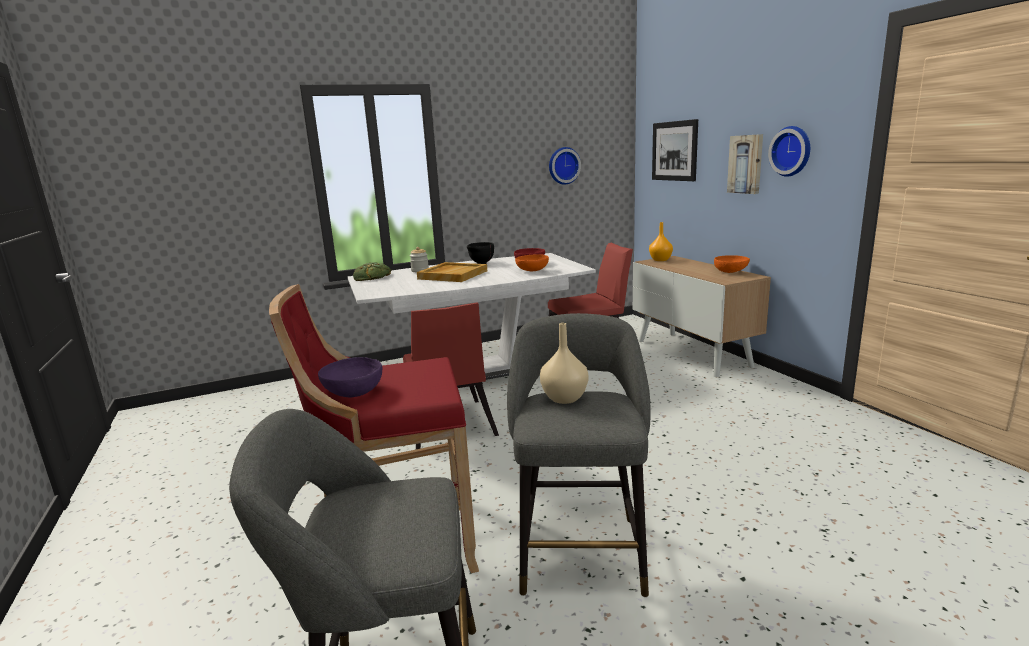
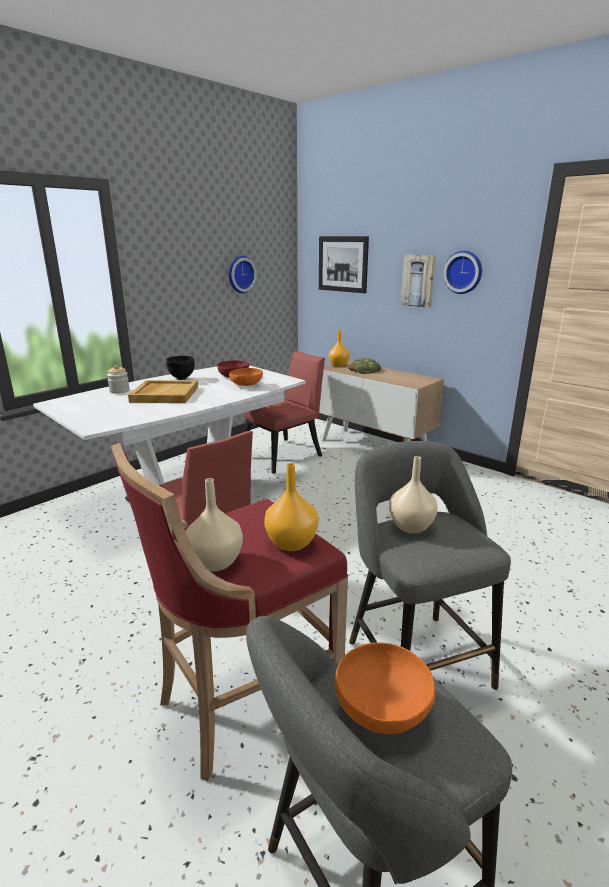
camera: 25 degrees left, 5 degrees up
(353, 392) = (214, 562): purple bowl -> beige vase
(372, 277) = (68, 402): bread -> bread (365, 370)
(426, 388) = (292, 543): none -> orange vase
(731, 272) = (409, 375): orange bowl -> orange bowl (383, 708)

